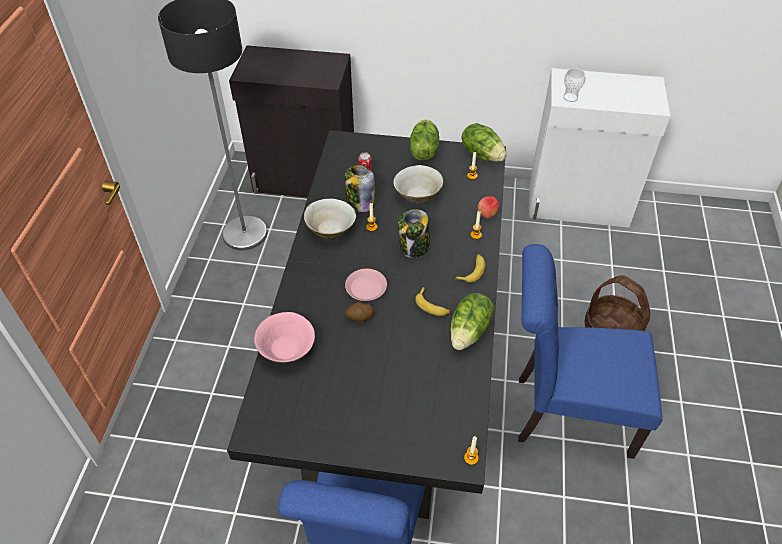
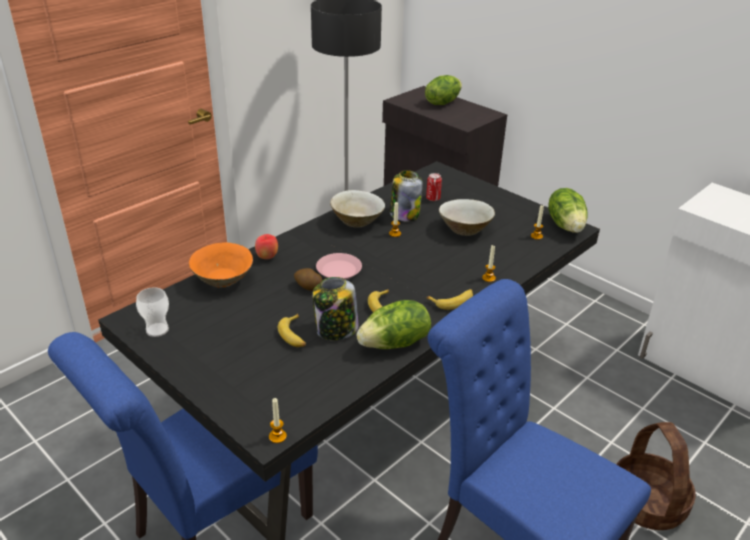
camera: 35 degrees right, 15 degrees down
(287, 350) = (223, 280): pink bowl -> orange bowl
(396, 368) = (294, 335): none -> banana
(414, 247) = (417, 262): jar -> jar (336, 330)
(423, 151) = (507, 202): lettuce -> lettuce (442, 102)
(487, 215) = (518, 269): apple -> apple (267, 257)
(570, 97) = (709, 209): cup -> cup (157, 330)

